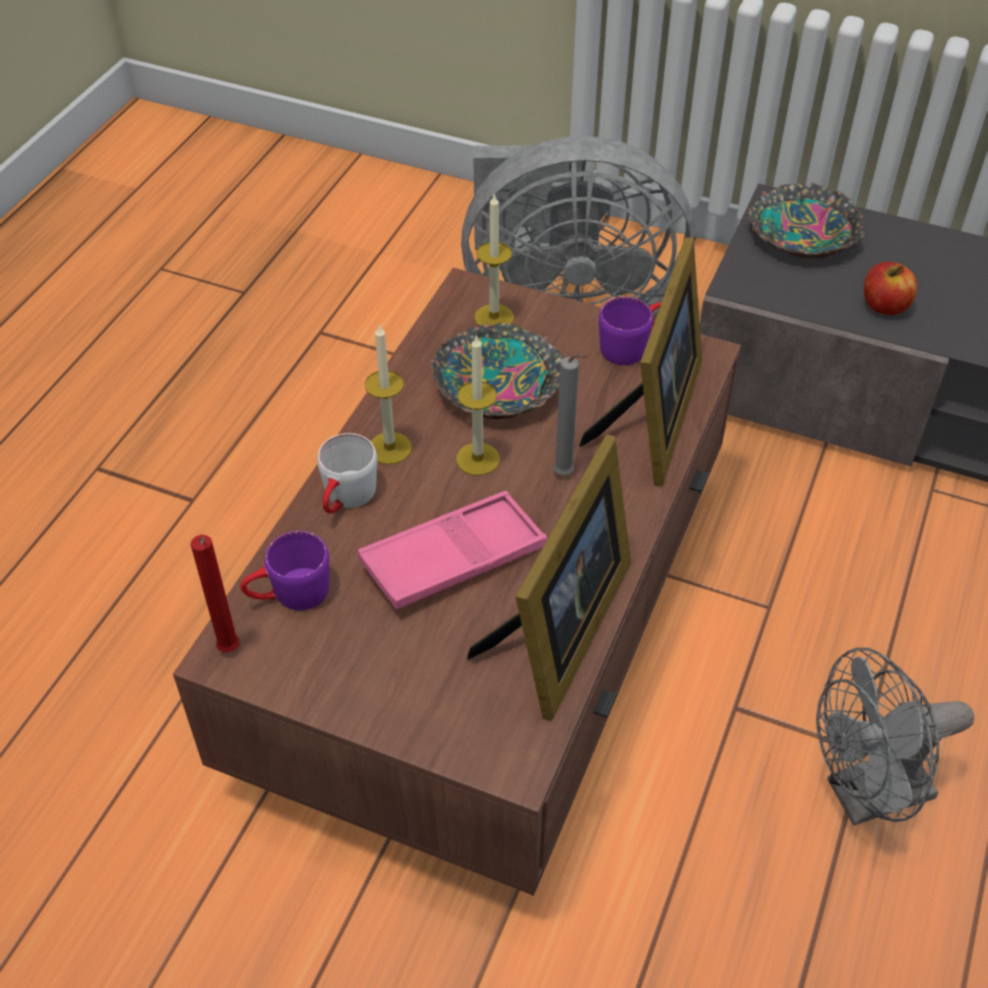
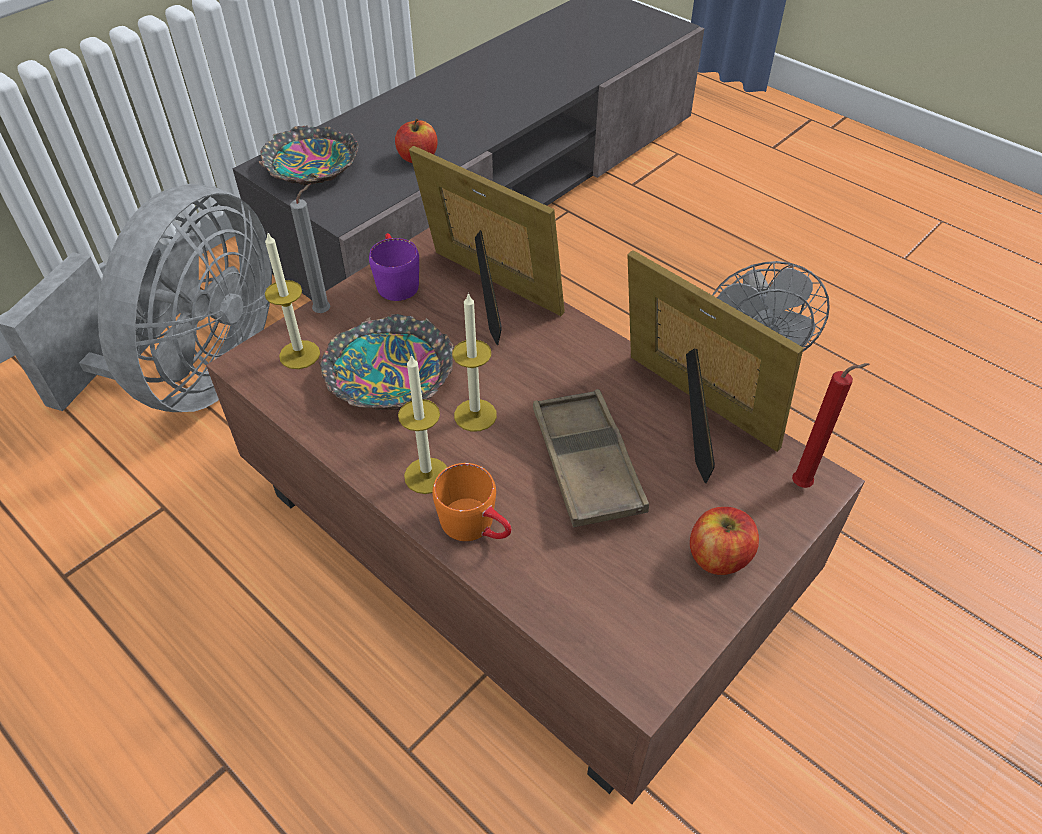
camera: 70 degrees left, 0 degrees up
(229, 652) = (639, 674): red candle -> red candle (804, 485)
(289, 595) = (583, 604): purple mug -> none
(346, 499) = (477, 527): white mug -> orange mug
(379, 688) = (718, 556): none -> apple
(453, 558) = (586, 463): pink tray -> brown tray
(566, 475) = (523, 363): grey candle -> grey candle (325, 311)

